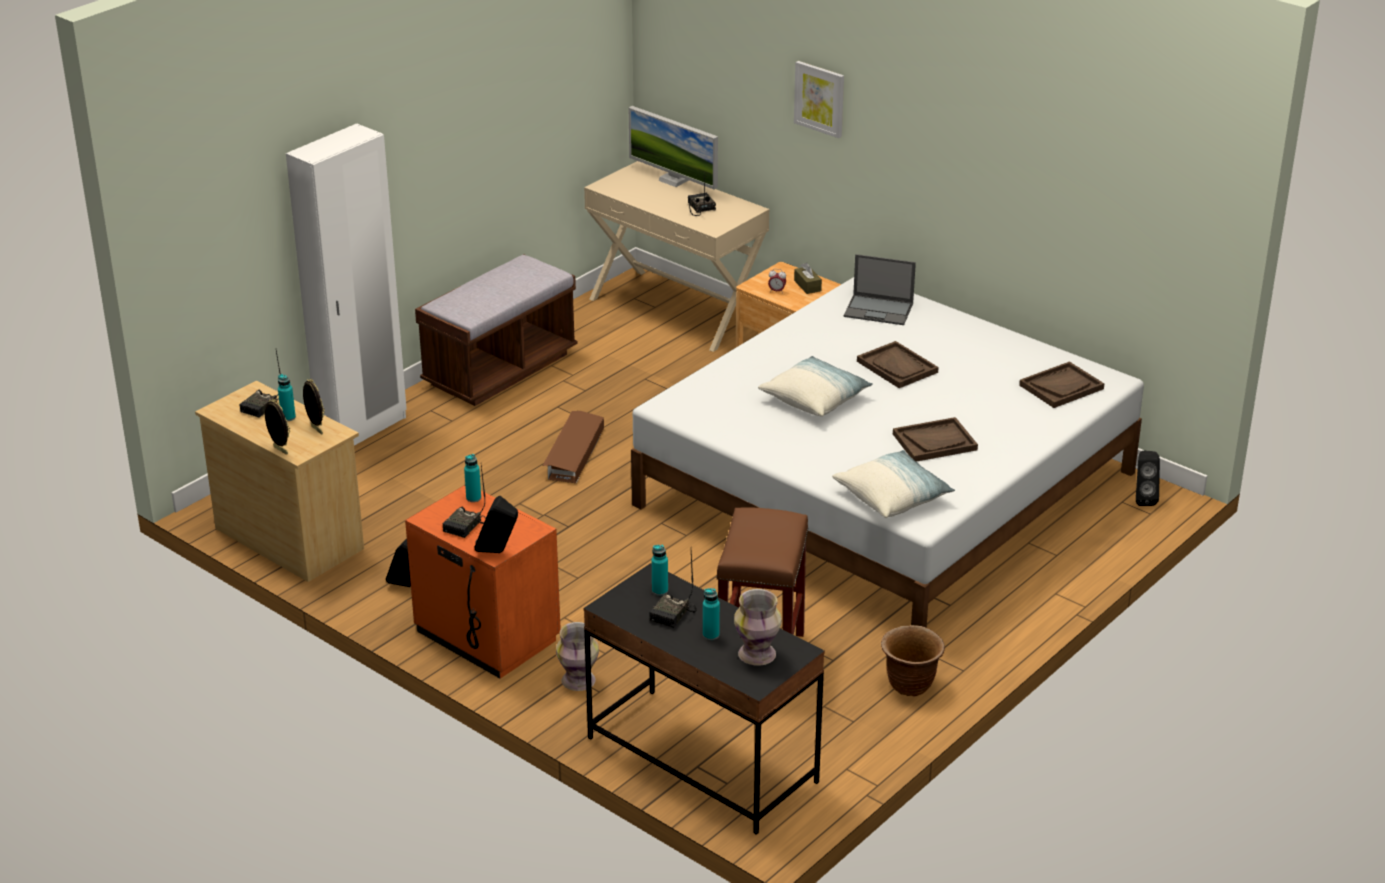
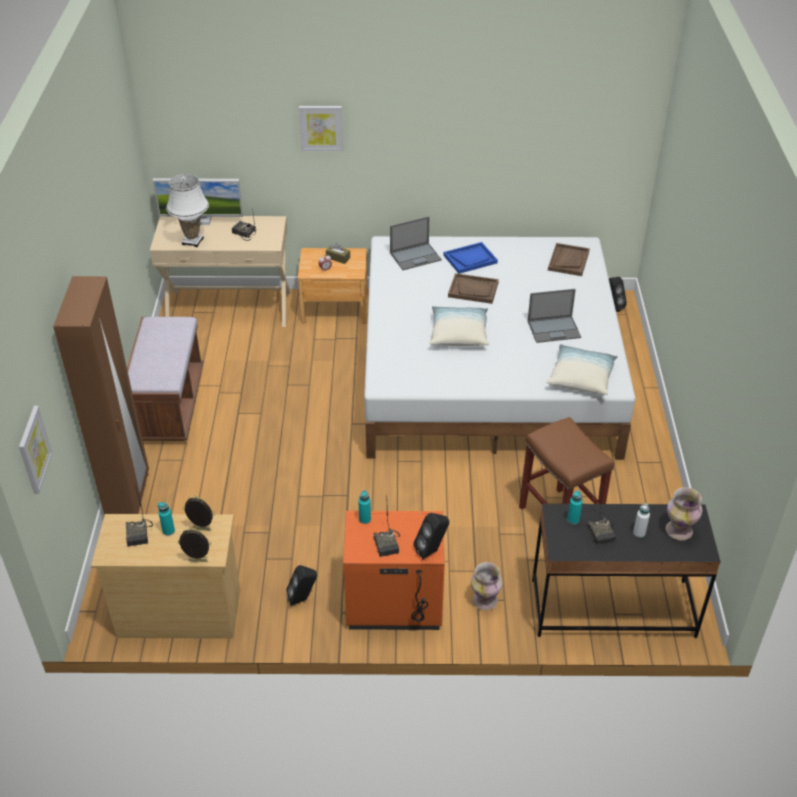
camera: 40 degrees left, 10 degrees up
(190, 258) = (34, 449): none -> picture
(363, 429) = (129, 499): white wardrobe -> brown wardrobe
(573, 453) = (288, 441): brown storage box -> none
(637, 195) = (192, 241): none -> white table lamp
(711, 635) = (639, 533): turquoise bottle -> white bottle
(909, 684) = (648, 487): brown planter -> none
(934, 442) = (554, 329): brown tray -> laptop
(940, 337) = (470, 259): none -> blue tray

